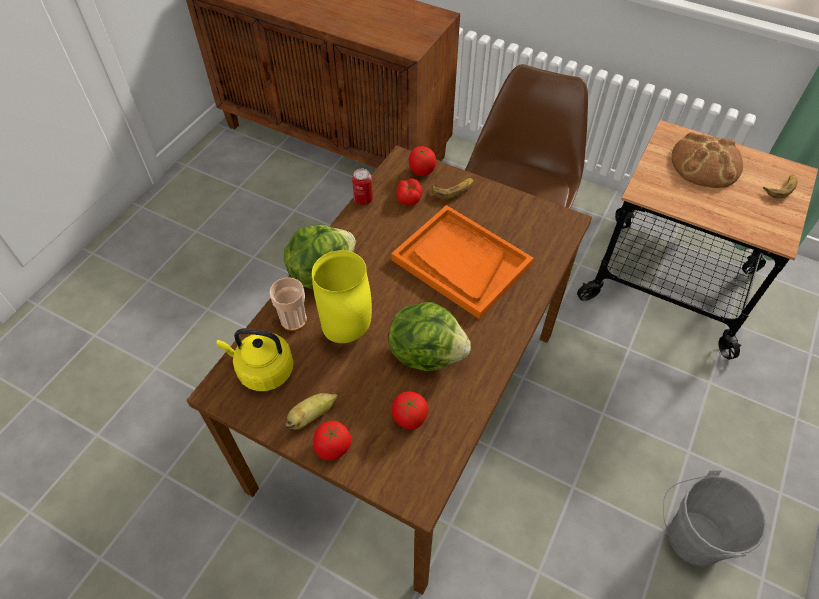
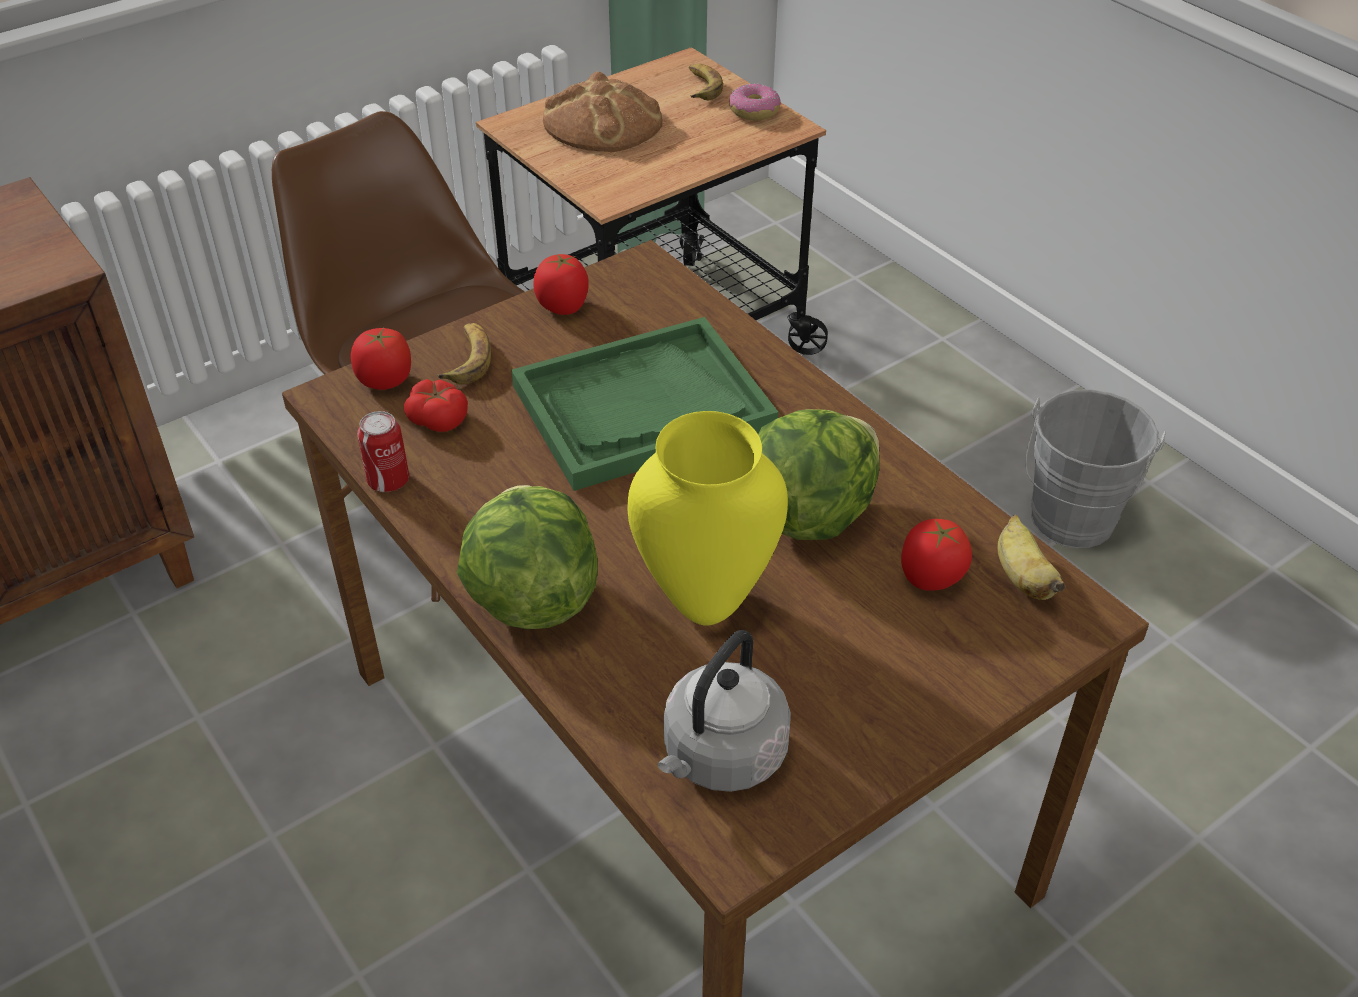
camera: 65 degrees left, 10 degrees down
(263, 370) = (721, 757): yellow kettle -> grey kettle
(293, 320) = (625, 674): cup -> none
(312, 415) = (864, 708): banana -> banana (1022, 577)
(333, 448) = (947, 698): tomato -> tomato (563, 307)
(461, 262) = (642, 407): orange tray -> green tray
(780, 219) = (754, 111): none -> donut

